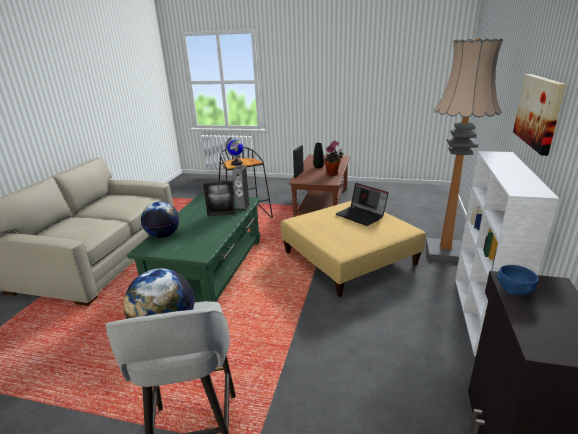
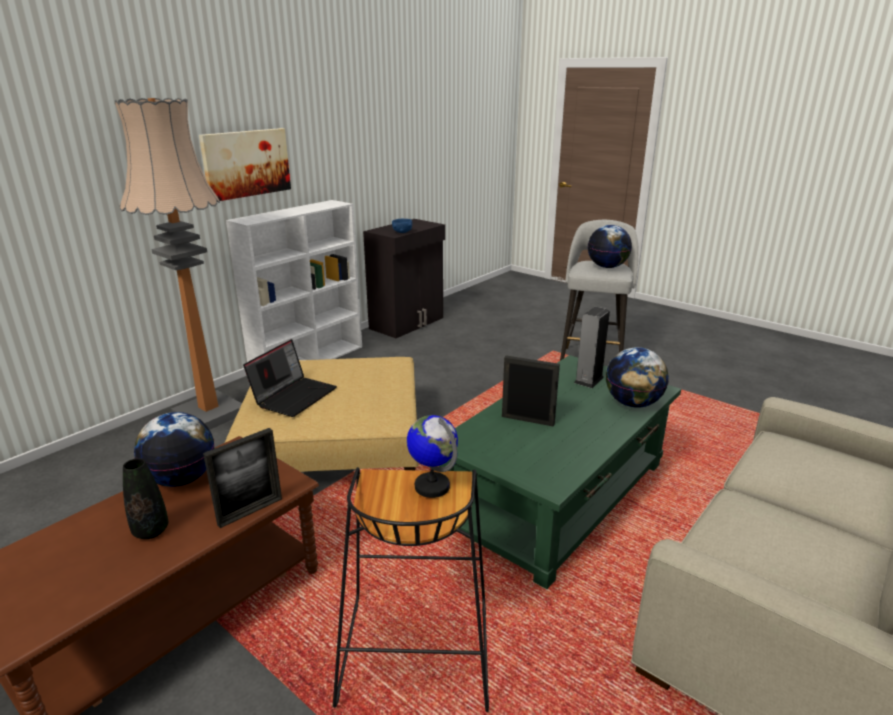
camera: 155 degrees left, 0 degrees up
(243, 207) = (480, 427): speaker -> speaker (588, 380)
(333, 174) = (182, 479): potted plant -> globe
(361, 215) = (294, 396): laptop -> laptop turned 45 degrees clockwise

